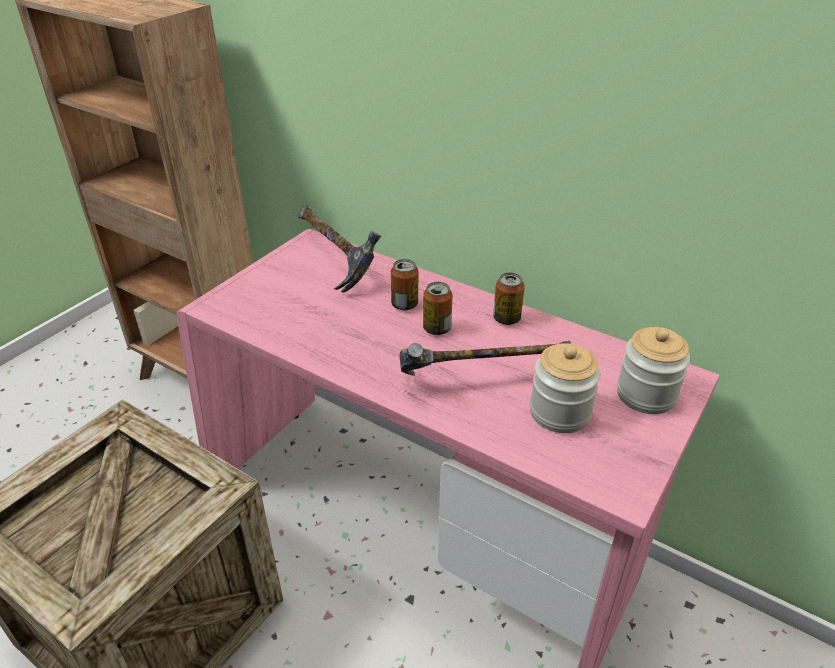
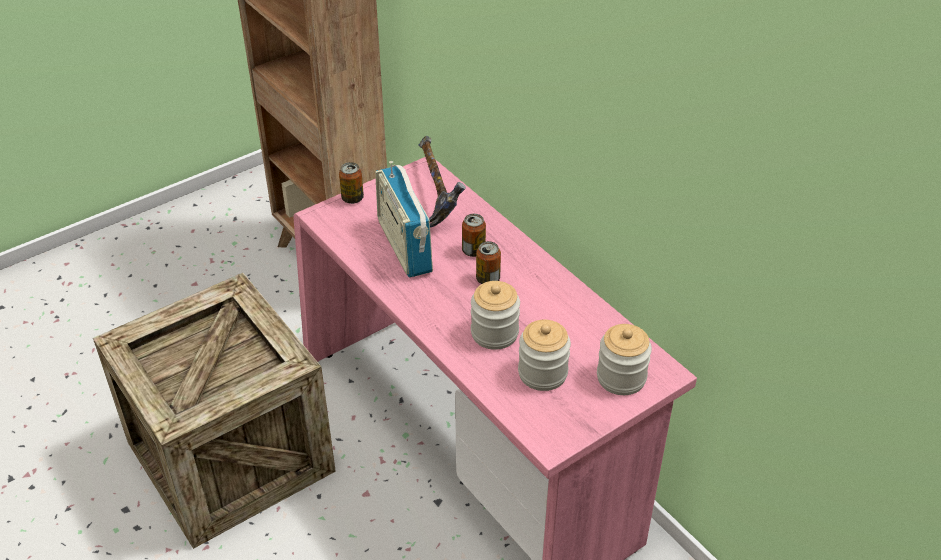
camera: 20 degrees right, 5 degrees up
(325, 316) = (404, 246): none -> radio
(478, 382) = (494, 333): hammer -> jar
(506, 319) = (550, 284): can -> can (352, 198)

